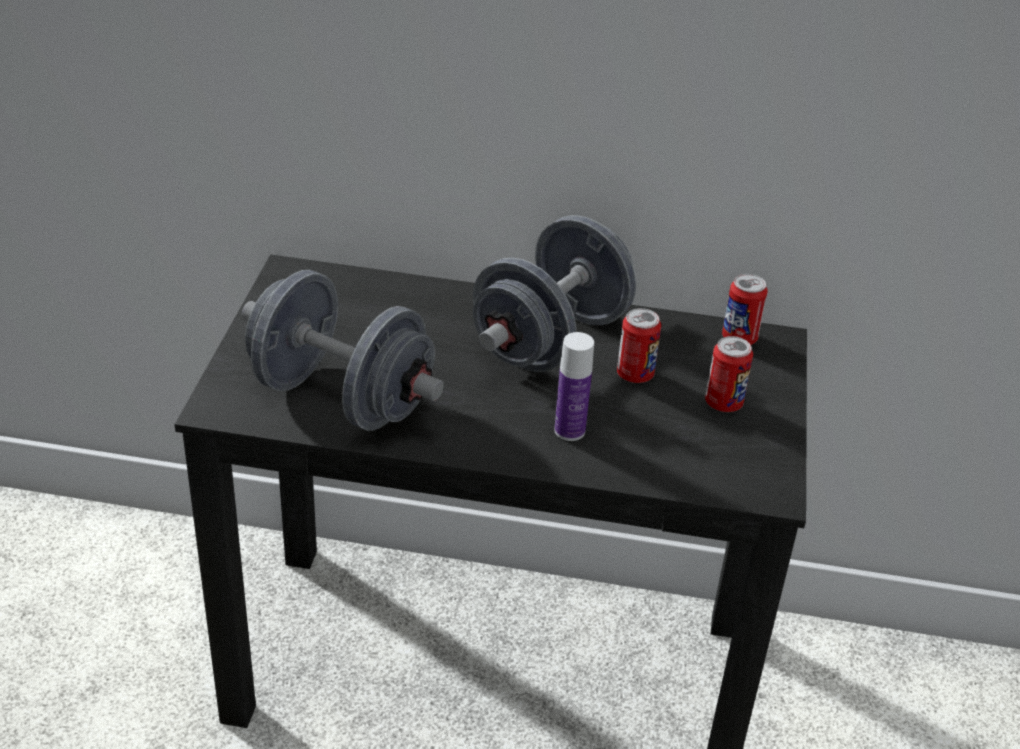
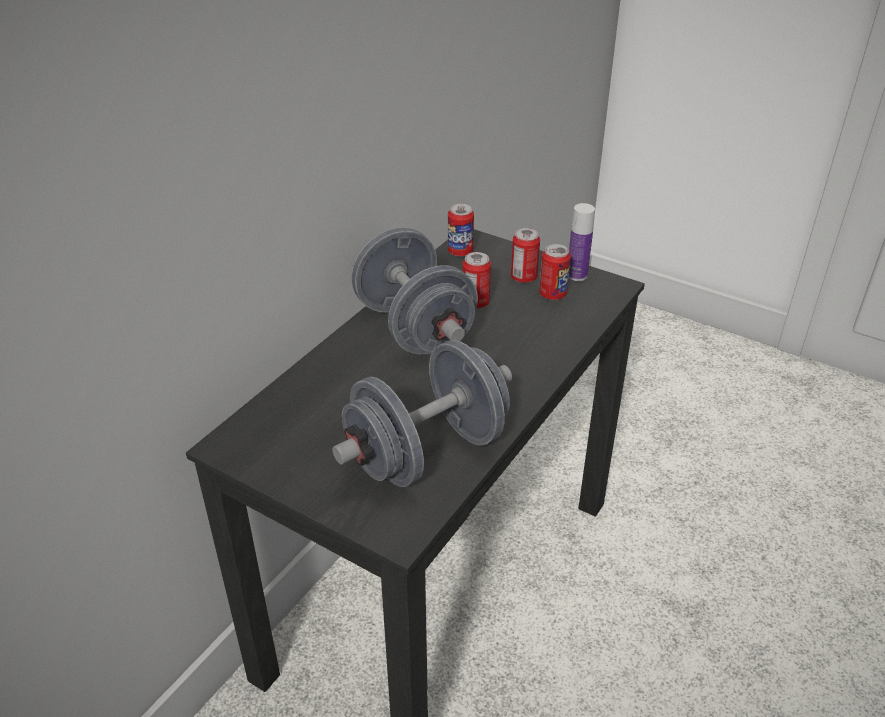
camera: 65 degrees left, 0 degrees up
(569, 430) = (522, 347): bottle -> bottle (577, 275)
(704, 436) = (552, 294): none -> can

